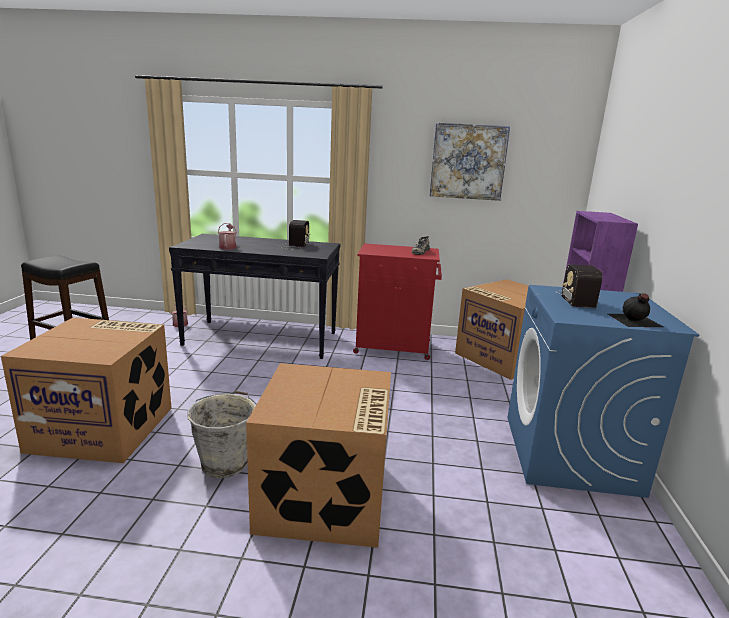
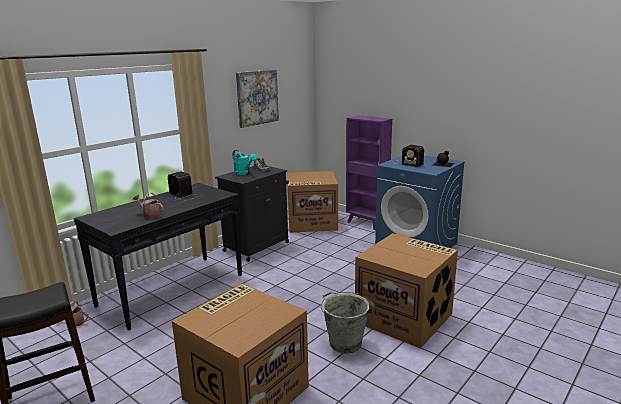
camera: 55 degrees left, 0 degrees up
(392, 249) = (244, 173): none -> turquoise watering can
(394, 347) = (257, 246): red cabinet -> black cabinet

